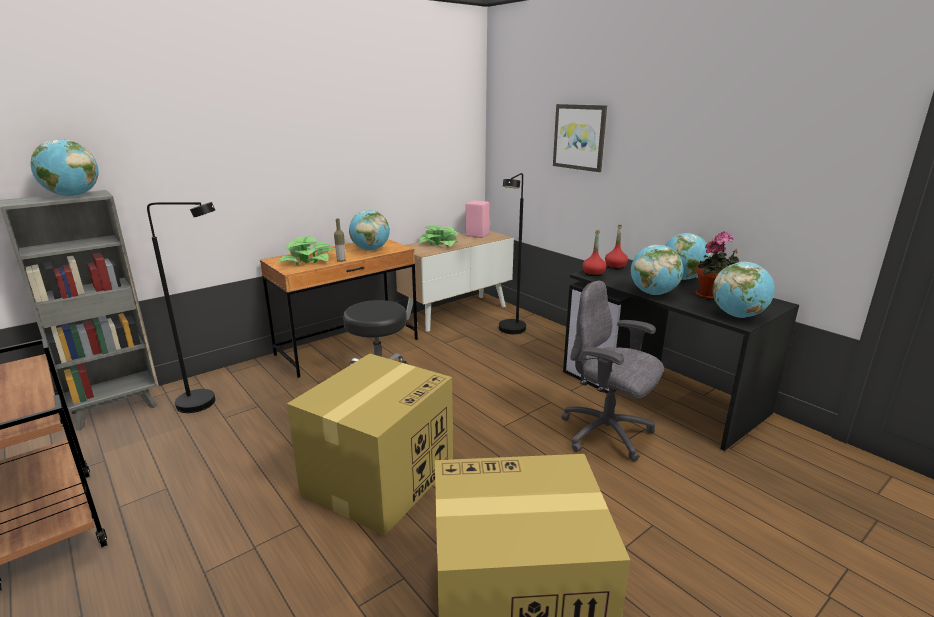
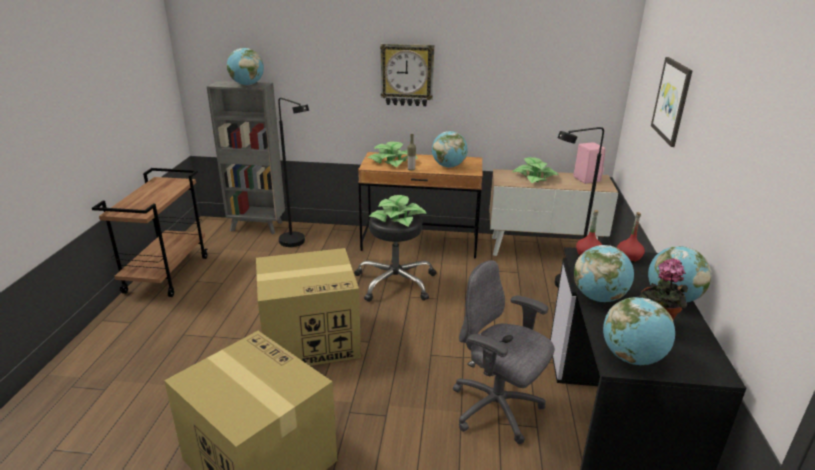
camera: 45 degrees right, 5 degrees up
(292, 157) = (407, 75): none -> wall clock
(379, 310) = (398, 219): none -> potted plant
(607, 434) = (497, 409): grey office chair -> grey office chair turned 45 degrees counterclockwise

